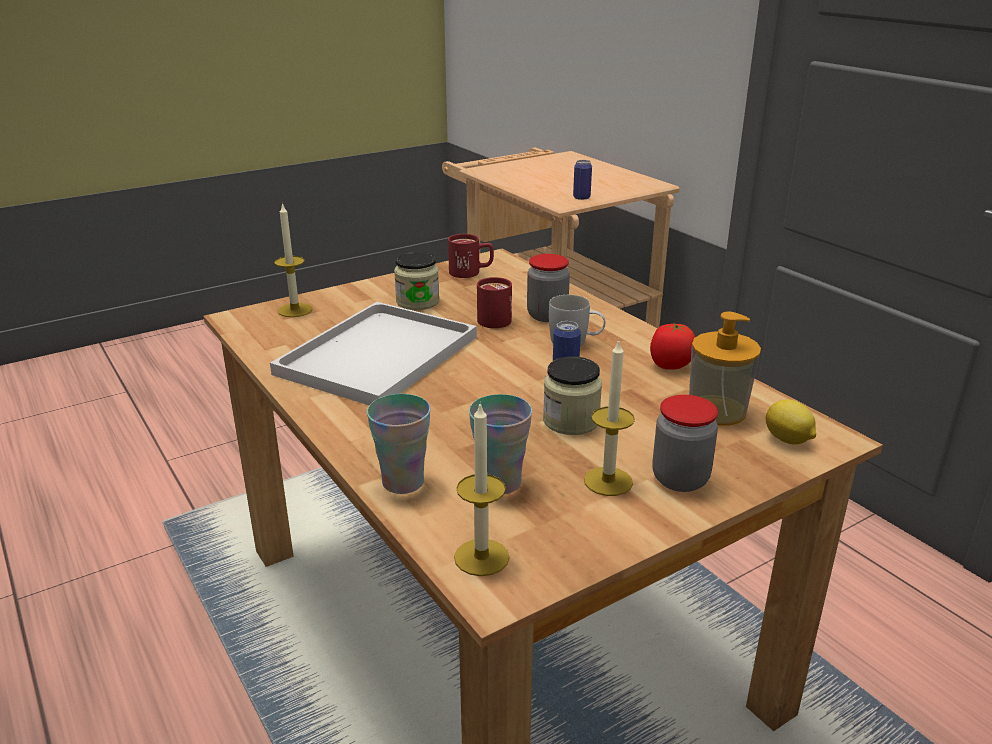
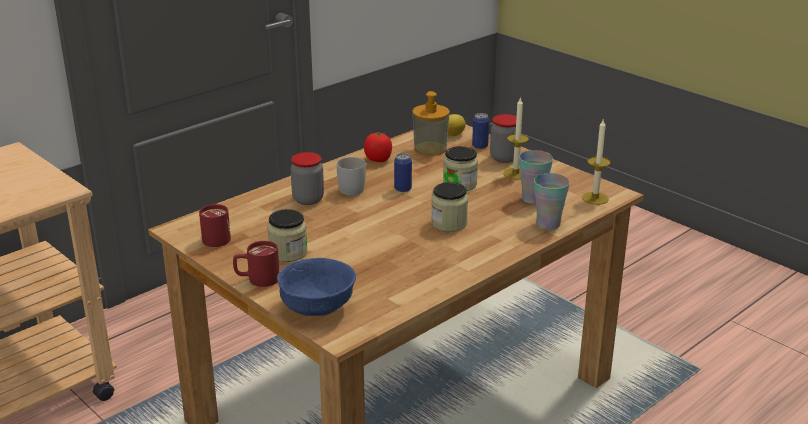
camera: 100 degrees left, 0 degrees up
(295, 310) = (316, 308): candle -> blue bowl
(379, 353) = (392, 255): white tray -> none
(444, 398) = (449, 223): none -> jar
(494, 317) = (316, 218): red mug -> red mug (257, 279)
(581, 197) = (49, 181): can -> can (480, 146)

